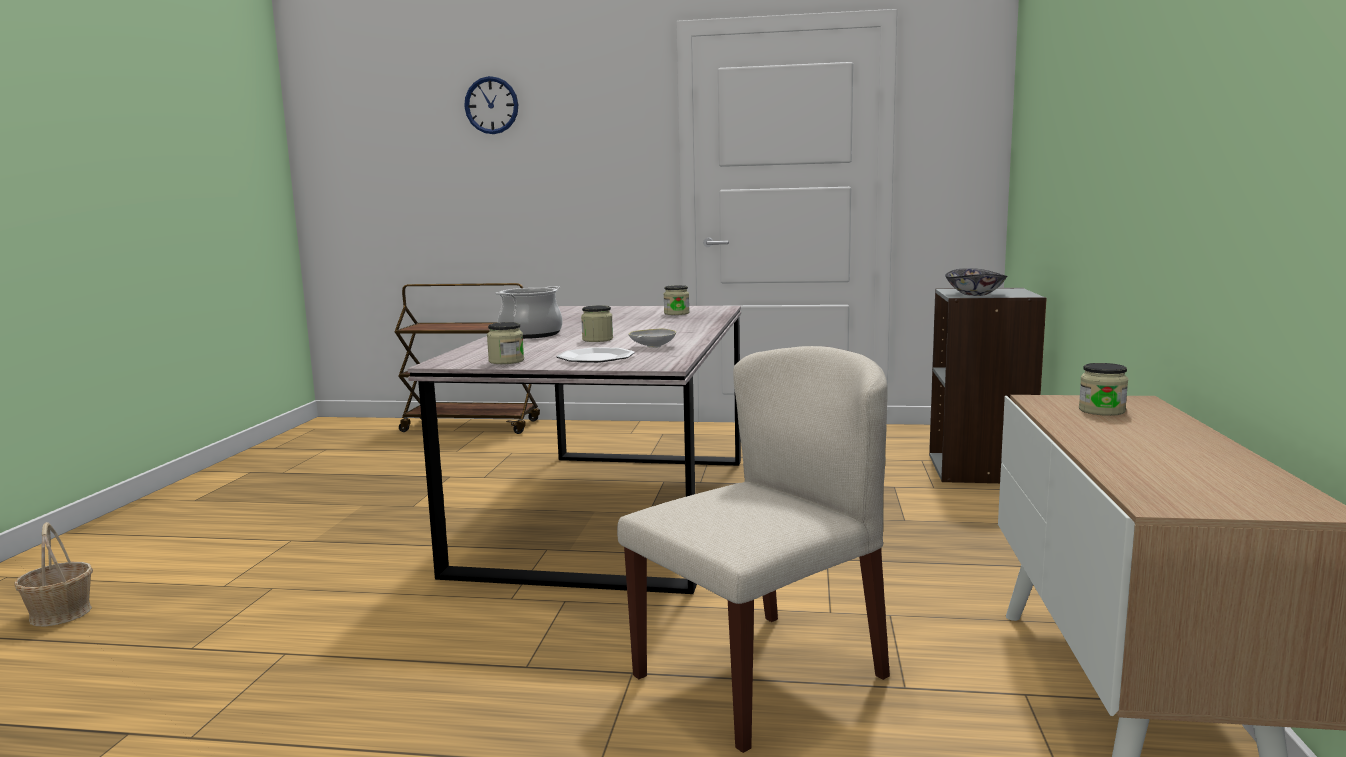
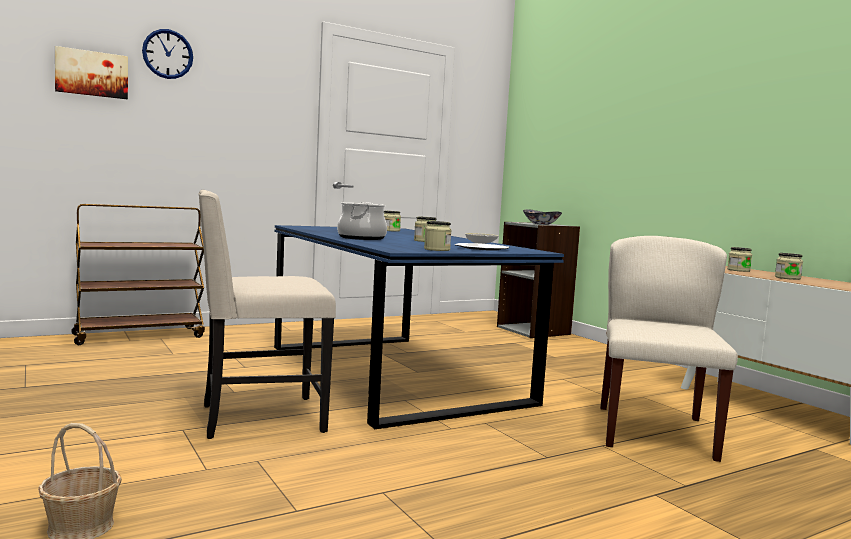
camera: 40 degrees left, 5 degrees down
(369, 541) = (259, 418): none -> beige chair
(420, 142) = (91, 73): none -> picture
(616, 510) = (394, 373): grey dining table -> blue dining table
(1121, 440) = (787, 278): none -> jar

